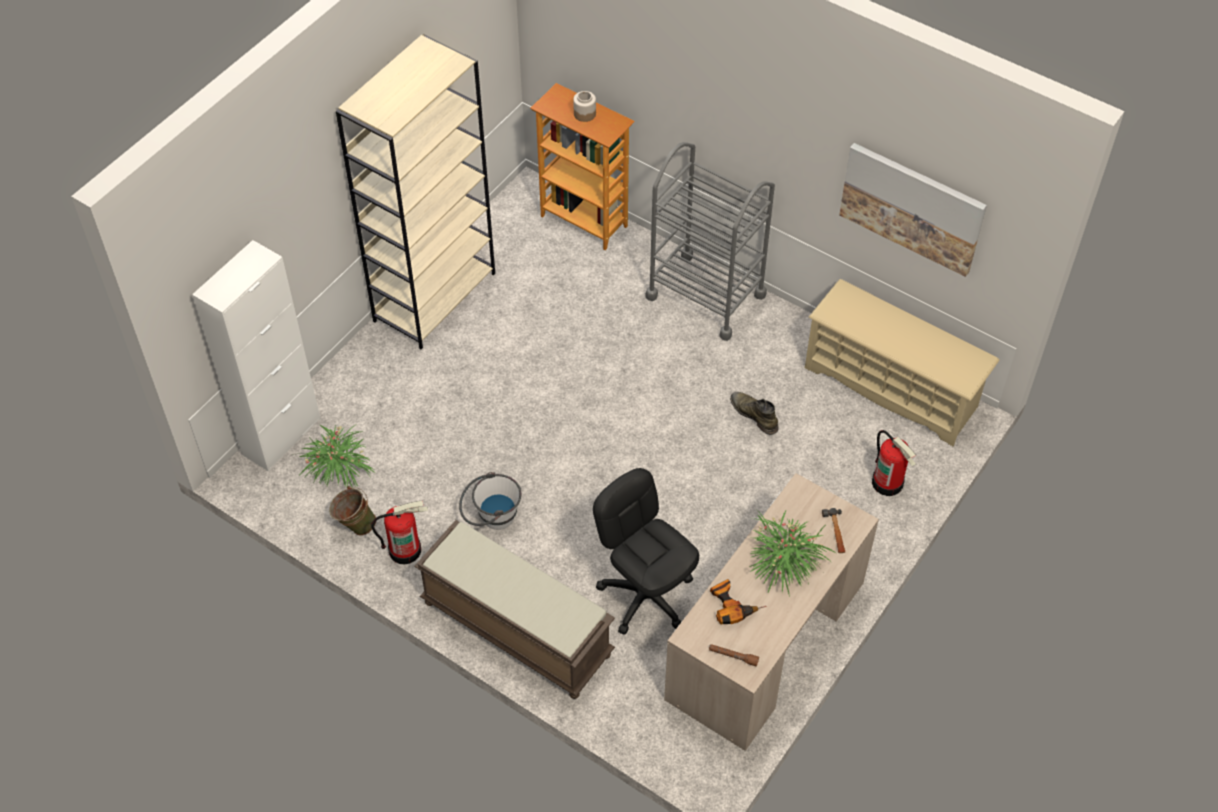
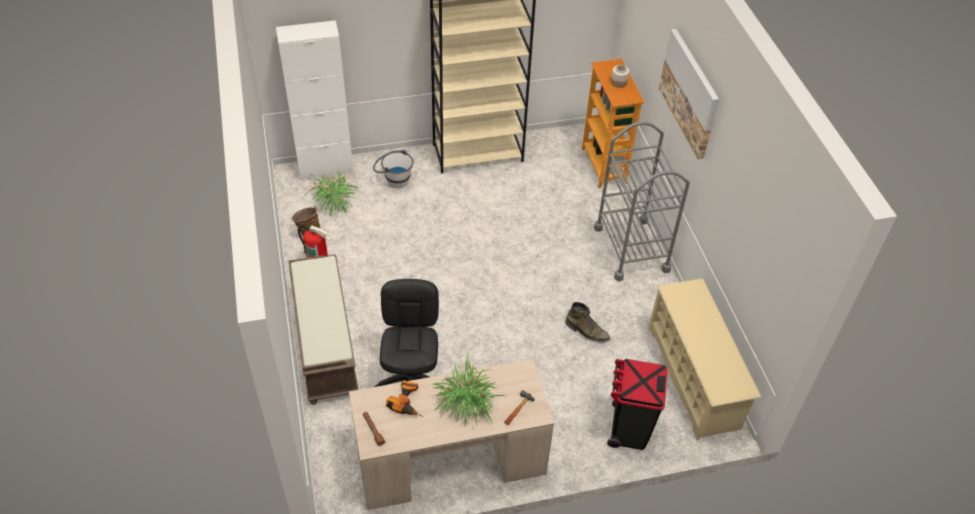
camera: 40 degrees right, 5 degrees down
(491, 518) = (378, 280): white bucket -> white bucket (394, 179)
(754, 414) = (587, 331): green boot -> green boot turned 120 degrees clockwise
(888, 482) = (628, 429): fire extinguisher -> black trash can
(912, 207) = (750, 238): picture -> picture (689, 93)

